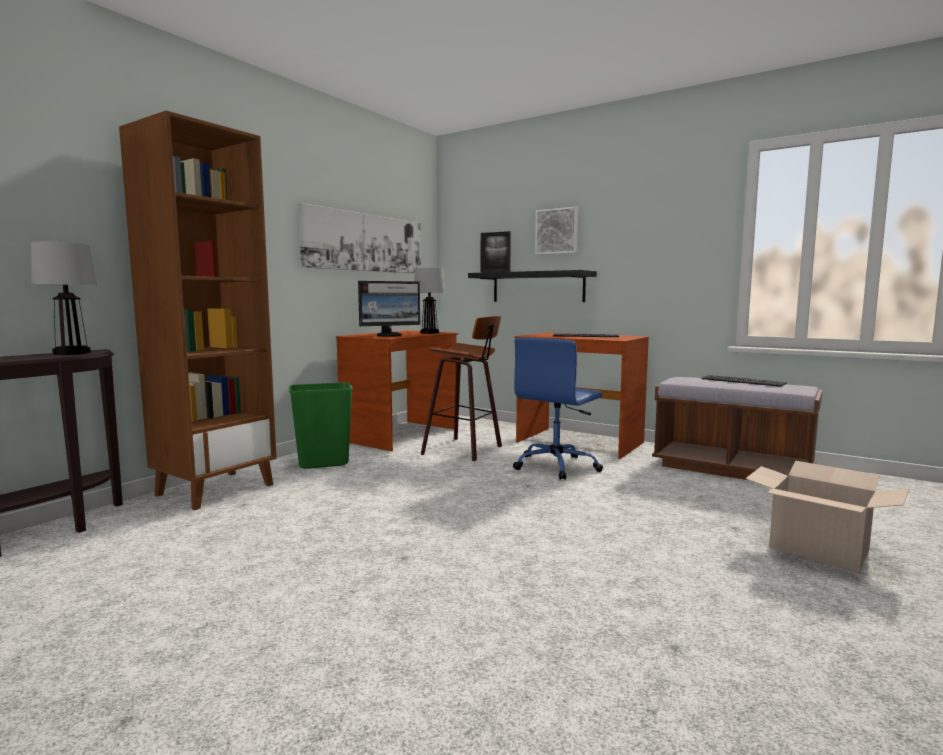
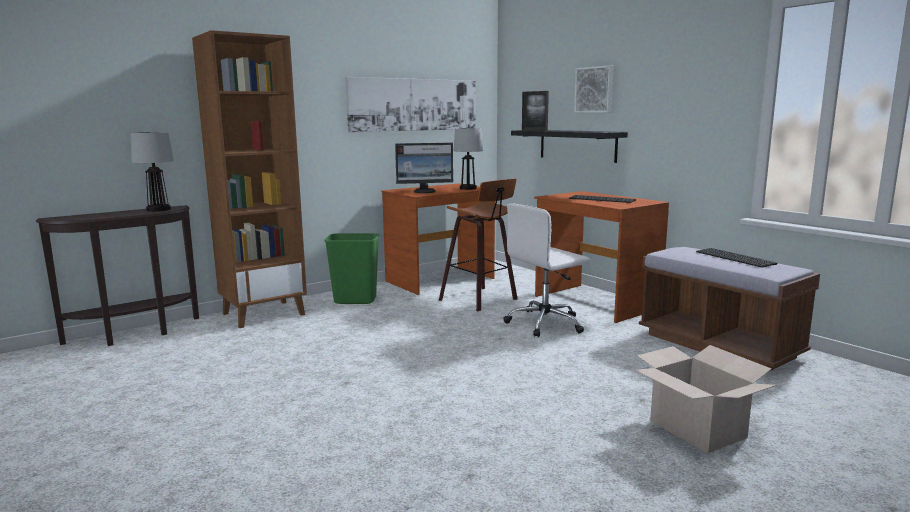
camera: 20 degrees right, 5 degrees up
(556, 466) = (546, 323): blue office chair -> white office chair

